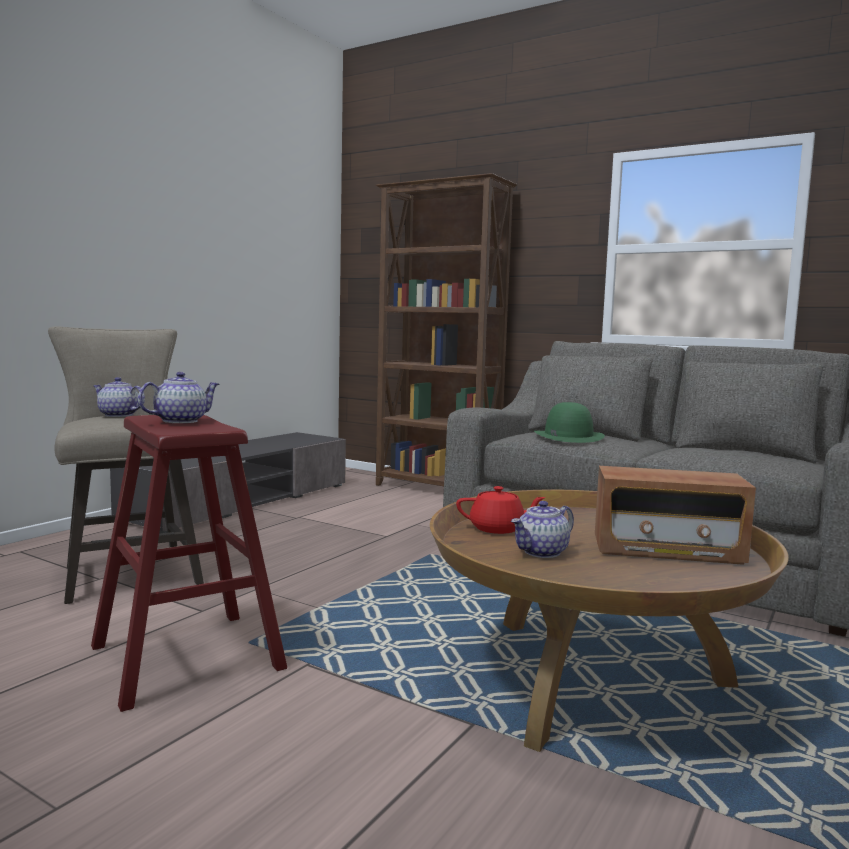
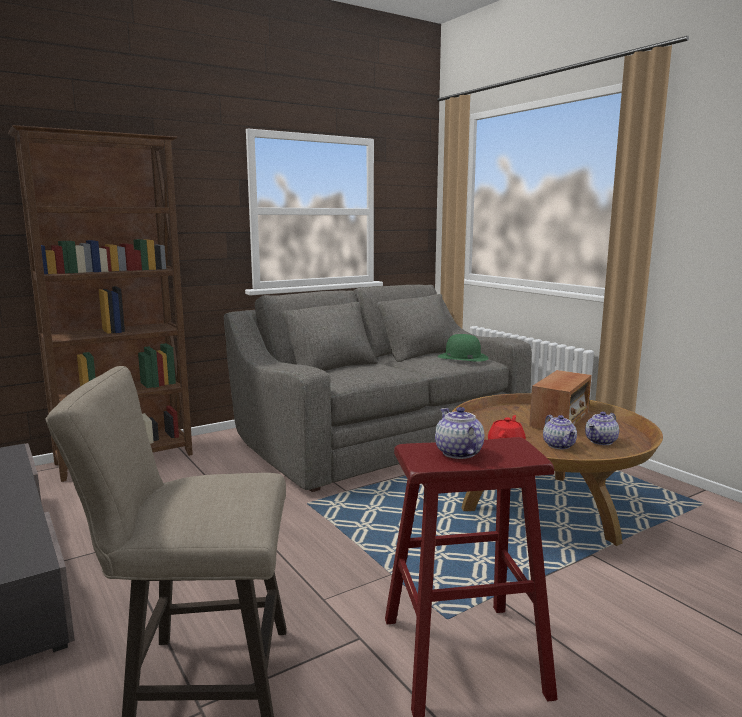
camera: 65 degrees left, 5 degrees up
(118, 415) = (204, 496): teapot -> teapot (601, 441)
(568, 436) = (365, 372): green hat -> green hat (462, 357)

